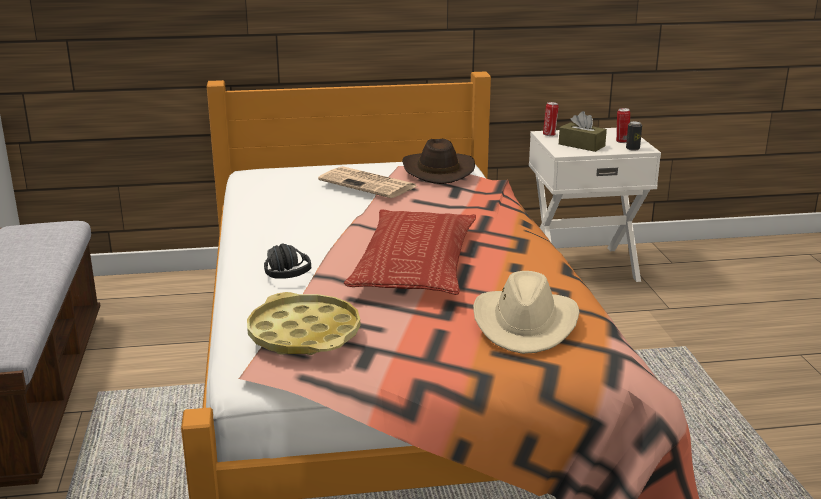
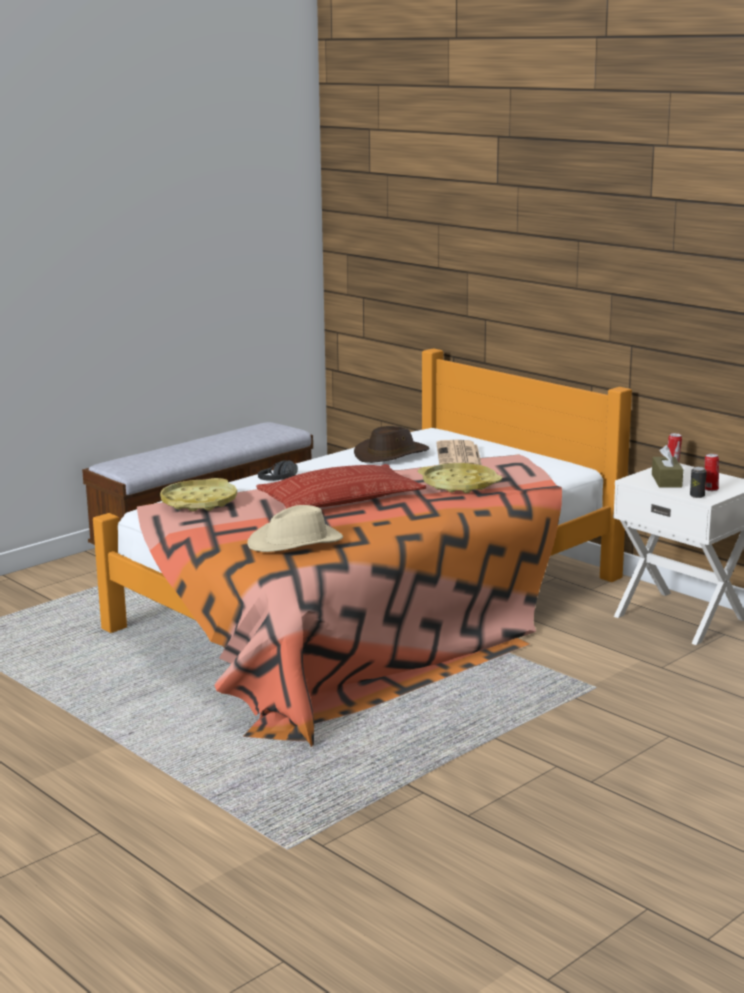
camera: 55 degrees right, 5 degrees down
(437, 170) = (528, 464): brown hat -> brown hat (391, 455)
(454, 206) = (459, 484): none -> yellow tray

